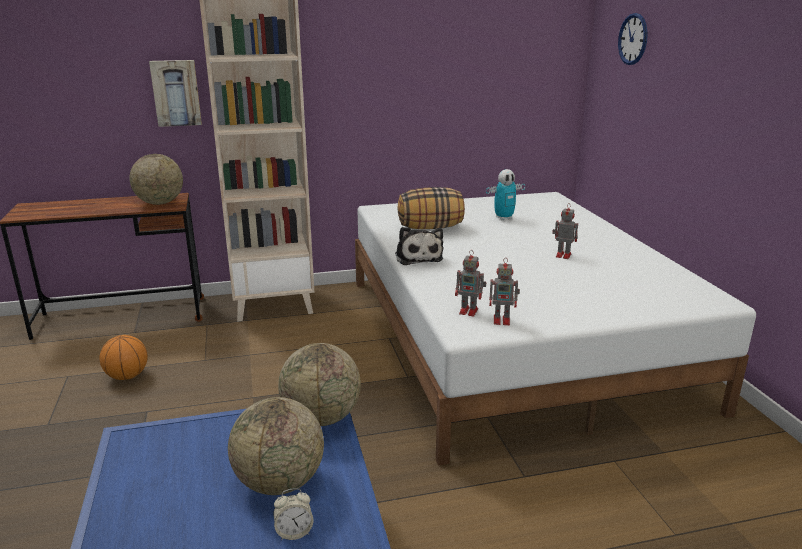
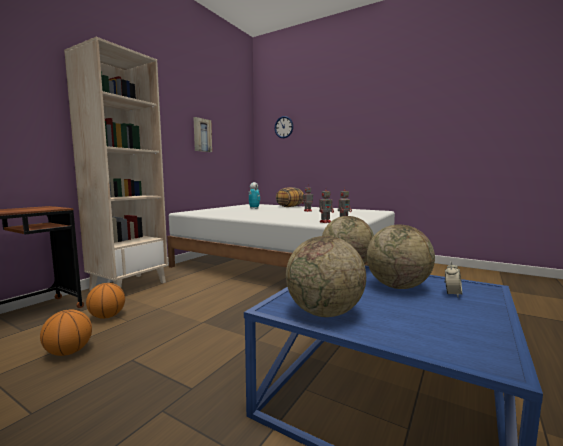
camera: 45 degrees left, 15 degrees down
(160, 203) = (39, 208): globe -> globe (324, 313)
(176, 93) = (39, 124): picture -> picture (202, 135)
(200, 345) = (107, 316): none -> basketball
(418, 257) = (254, 217): plush toy -> none
(430, 227) = (231, 212): pillow -> pillow (290, 206)

